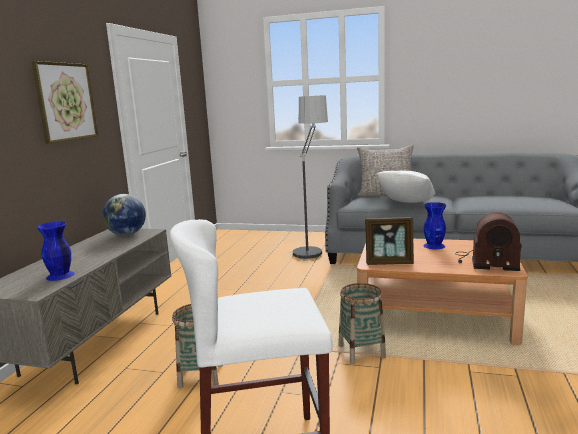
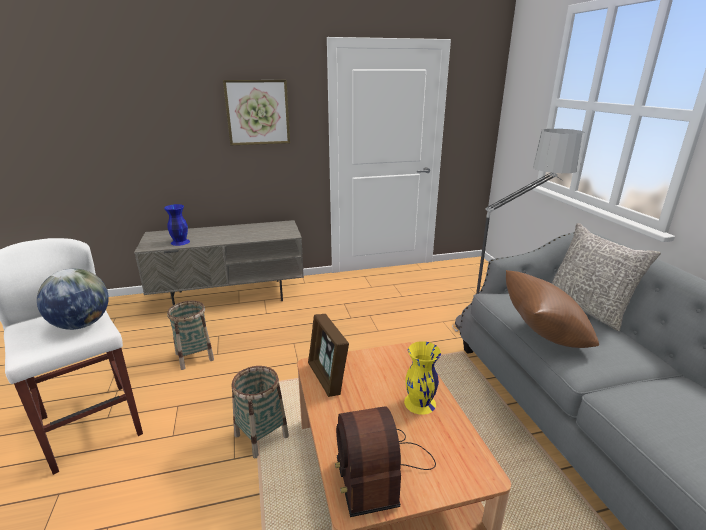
camera: 60 degrees right, 10 degrees up
(126, 234) = (278, 230): globe -> globe (81, 324)
(406, 204) = (542, 335): white pillow -> brown pillow
(434, 246) = (419, 403): blue vase -> yellow vase

